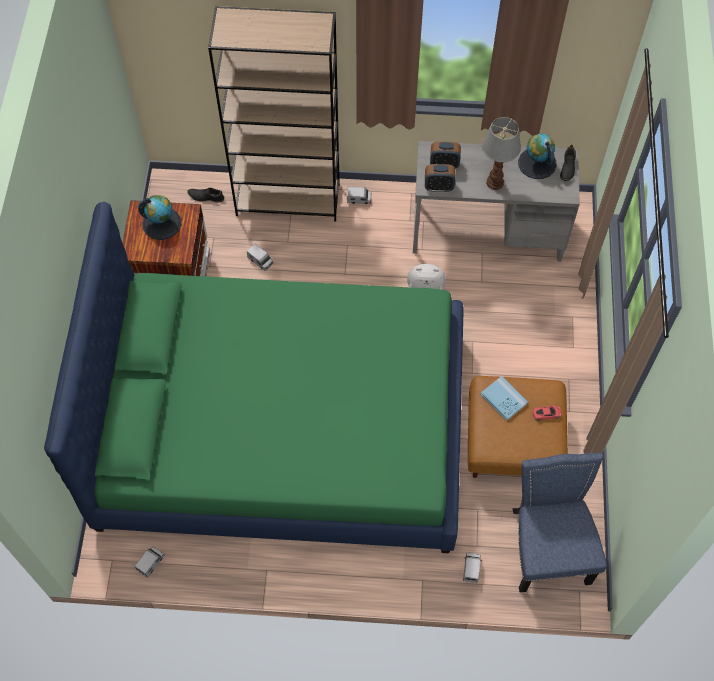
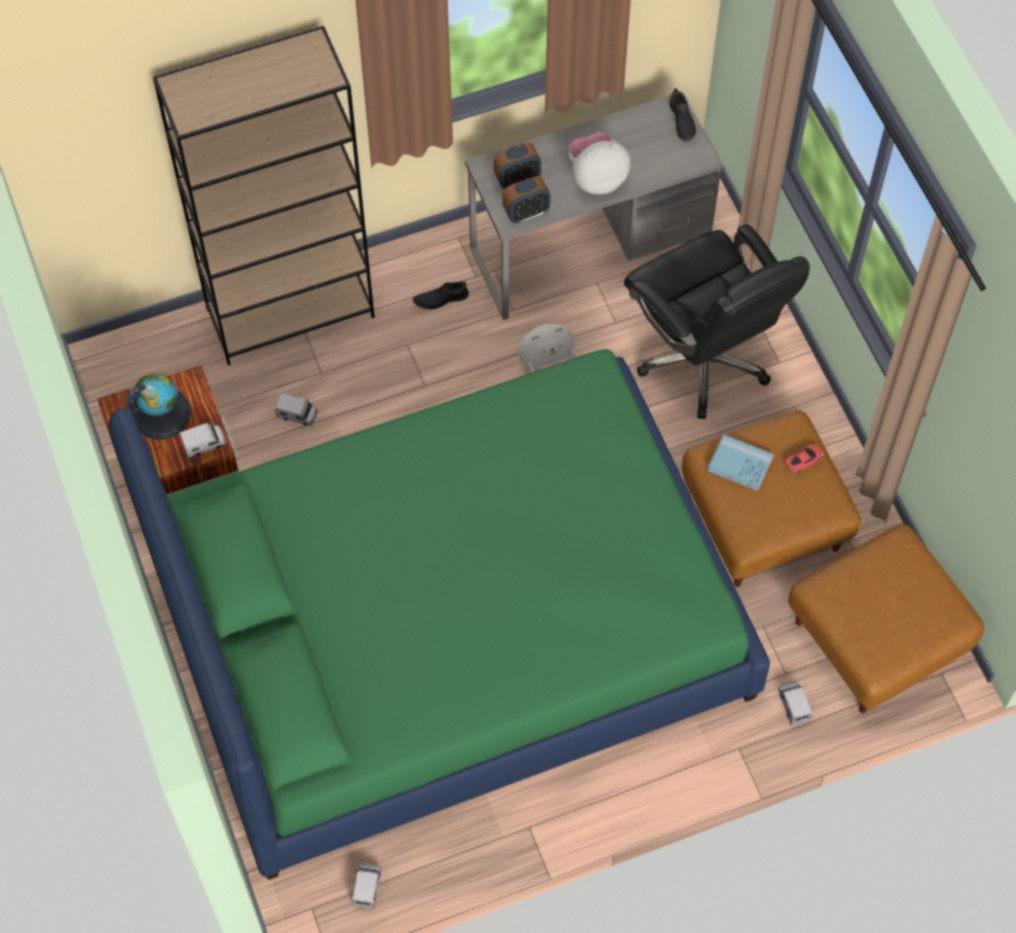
camera: 25 degrees left, 0 degrees up
(206, 196) = (169, 354): black shoe -> black shoe (440, 298)
(359, 199) = (390, 273): toy truck -> toy truck (204, 444)
(494, 182) = (596, 178): table lamp -> plush toy
(524, 325) = (702, 358): none -> black office chair
(537, 163) = (639, 131): globe -> none
(548, 549) = (876, 637): blue chair -> brown ottoman

